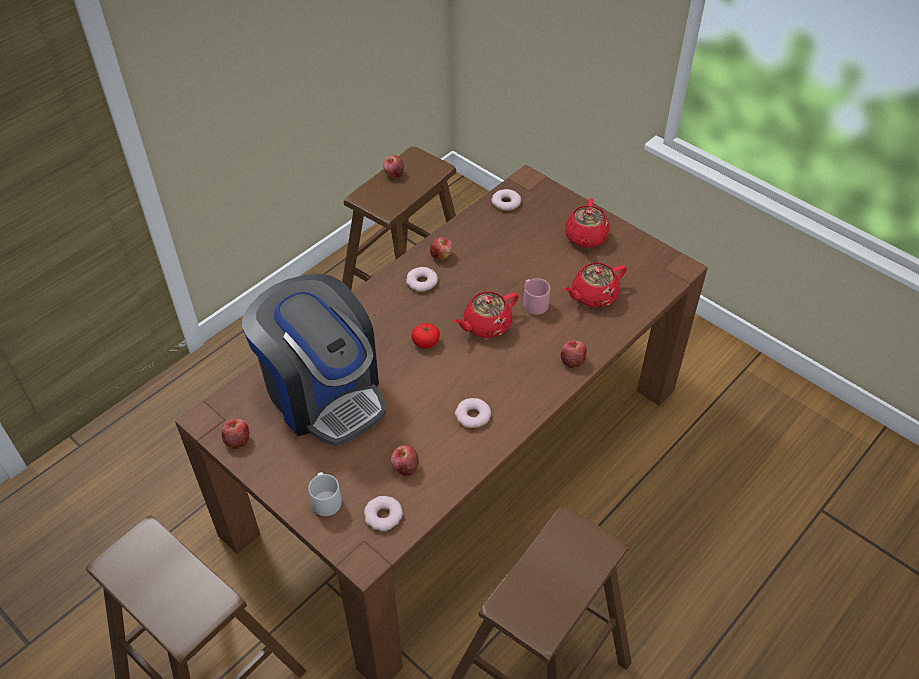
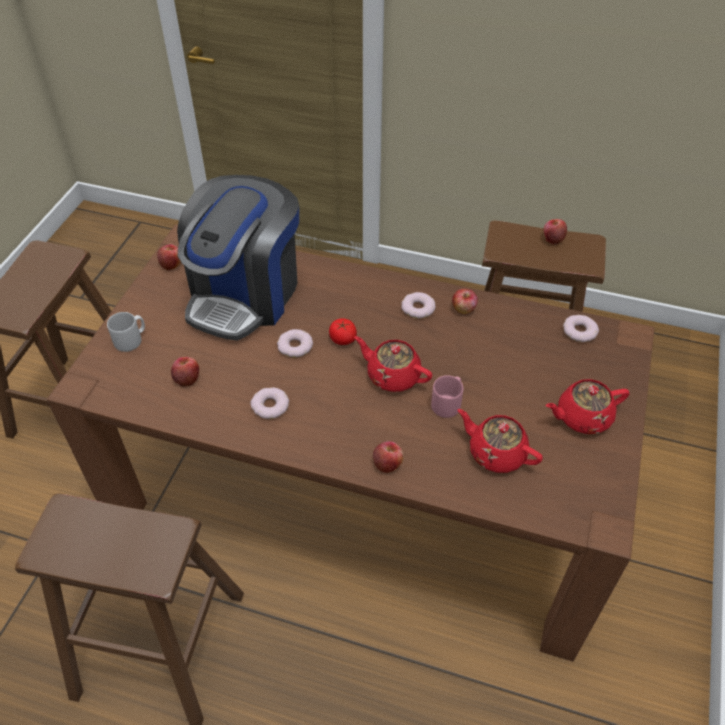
camera: 65 degrees right, 0 degrees up
(383, 516) = (128, 383): donut -> donut (295, 346)

